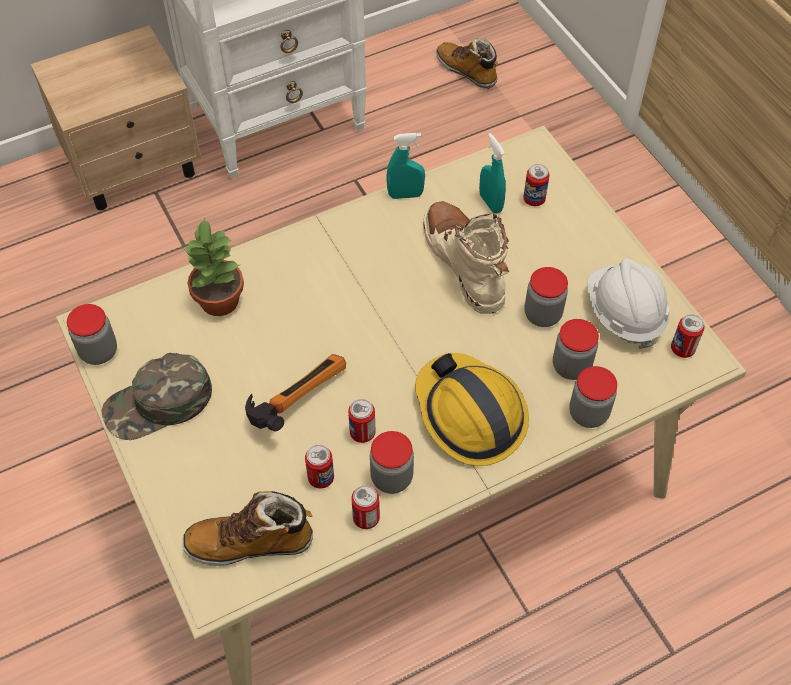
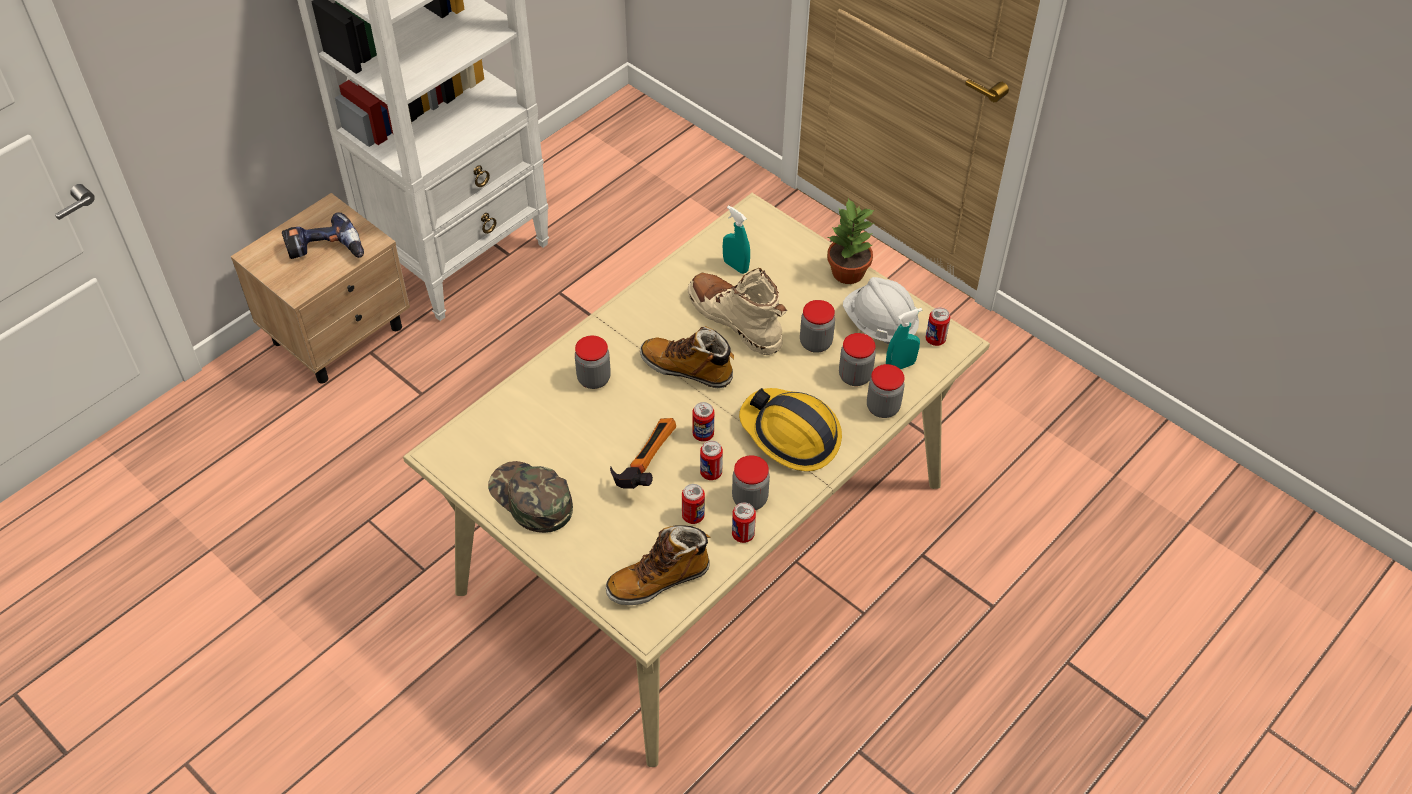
camera: 20 degrees left, 5 degrees down
(99, 351) = (457, 473): jar -> jar (594, 379)
(117, 82) = (325, 252): none -> power drill
(158, 404) = (530, 499): green cap -> green cap turned 90 degrees clockwise
(219, 301) = (542, 405): potted plant -> potted plant (848, 273)
(405, 195) = (661, 278): turquoise spray bottle -> turquoise spray bottle (900, 366)
(467, 71) = (623, 168): boot -> boot (687, 369)
(534, 199) = (770, 254): can -> can (703, 434)

